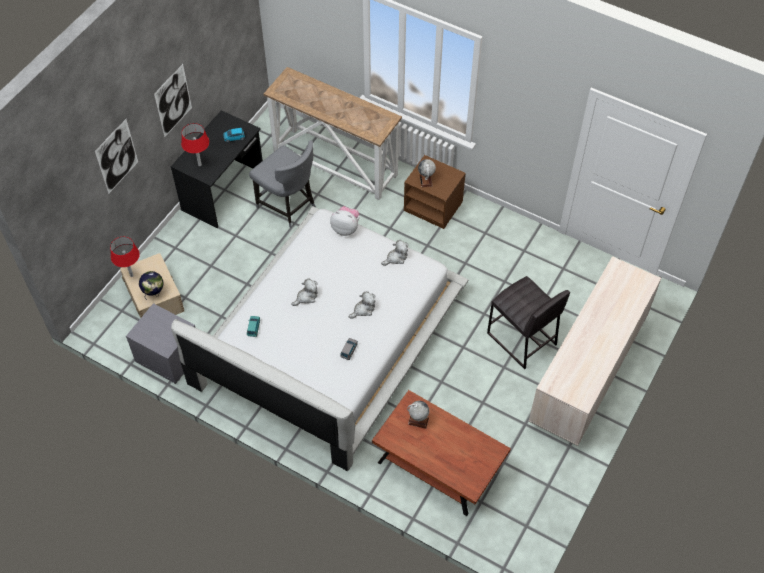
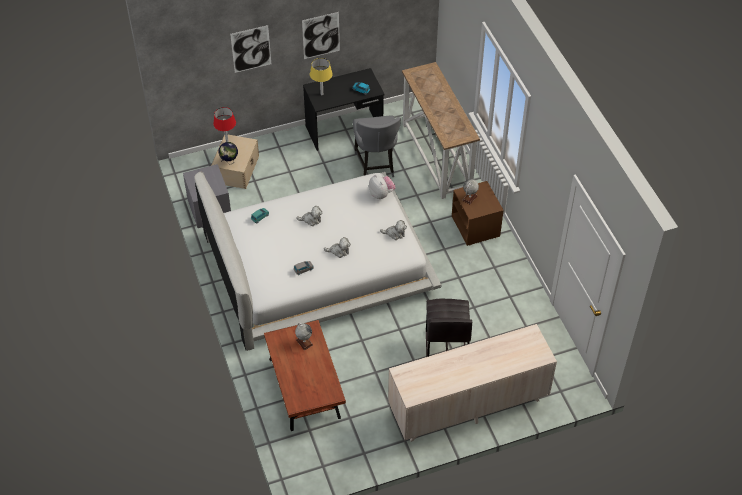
camera: 40 degrees right, 5 degrees down
(199, 165) = (321, 94): red table lamp -> yellow table lamp

